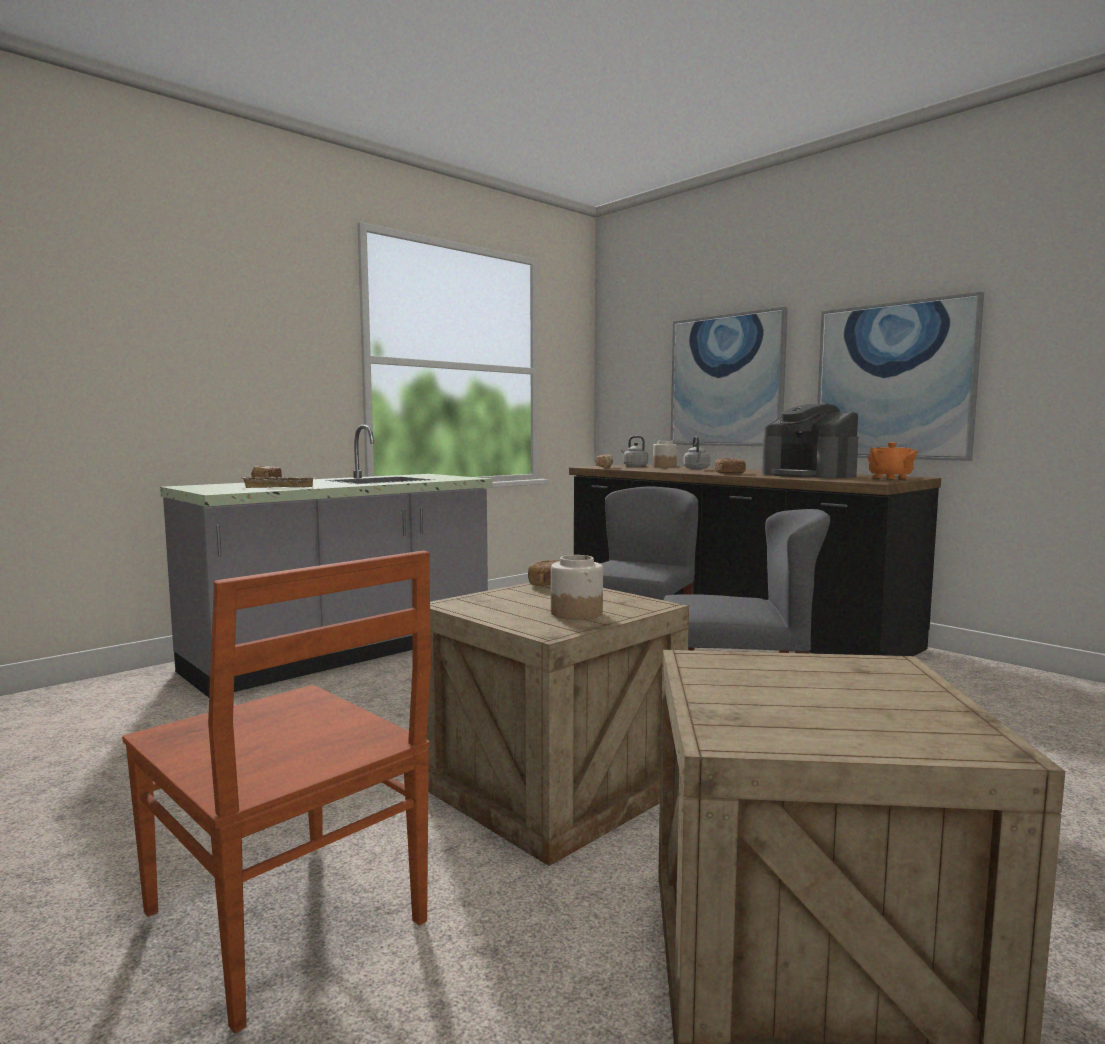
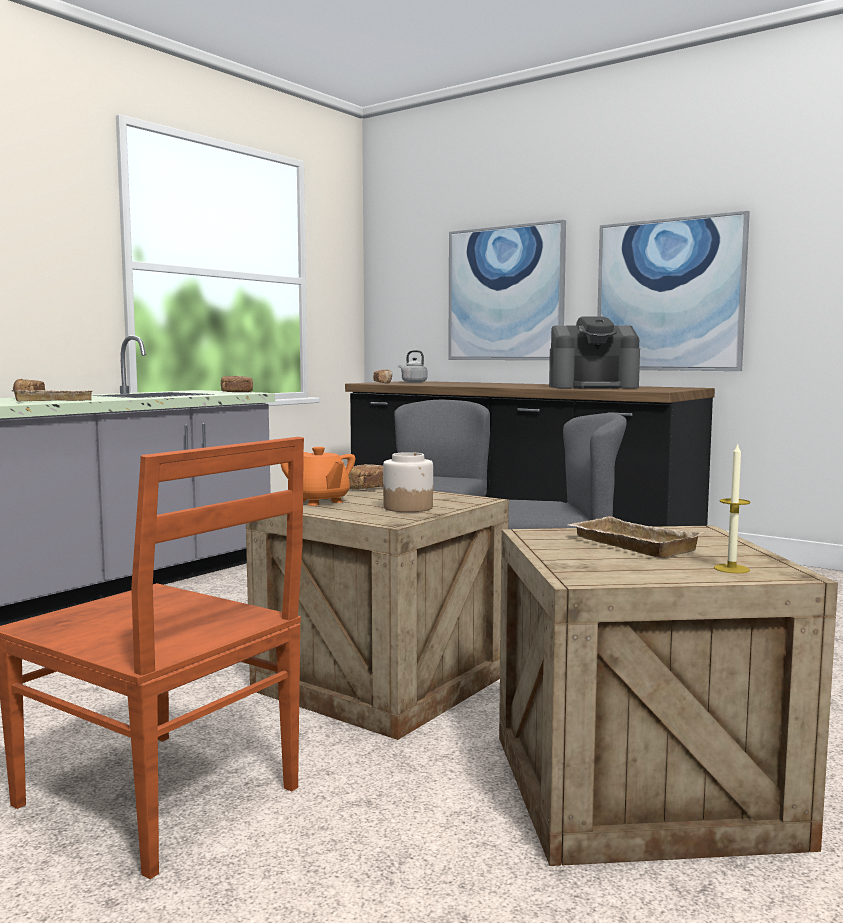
camera: 10 degrees left, 0 degrees up
(664, 466) = (444, 382): jar -> none
(696, 469) = (479, 383): grey kettle -> none
(730, 473) = (516, 386): bread -> bread (237, 392)
(801, 684) = (629, 545): none -> beige tray
(809, 475) = (593, 387): coffee machine -> coffee machine turned 45 degrees counterclockwise
(890, 477) = (669, 388): orange teapot -> orange teapot (319, 501)
(921, 734) = (731, 569): none -> candle

